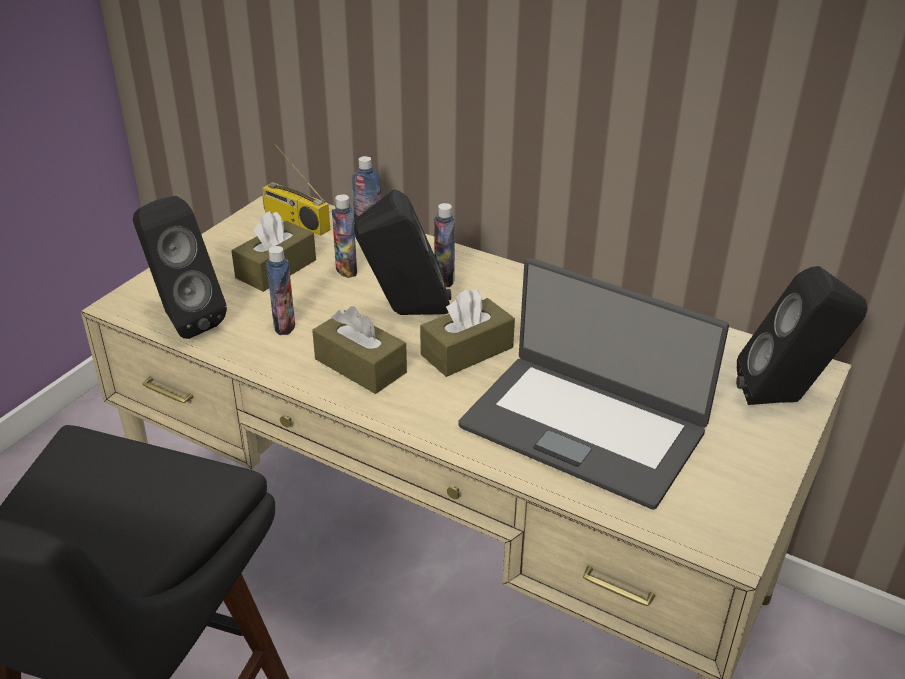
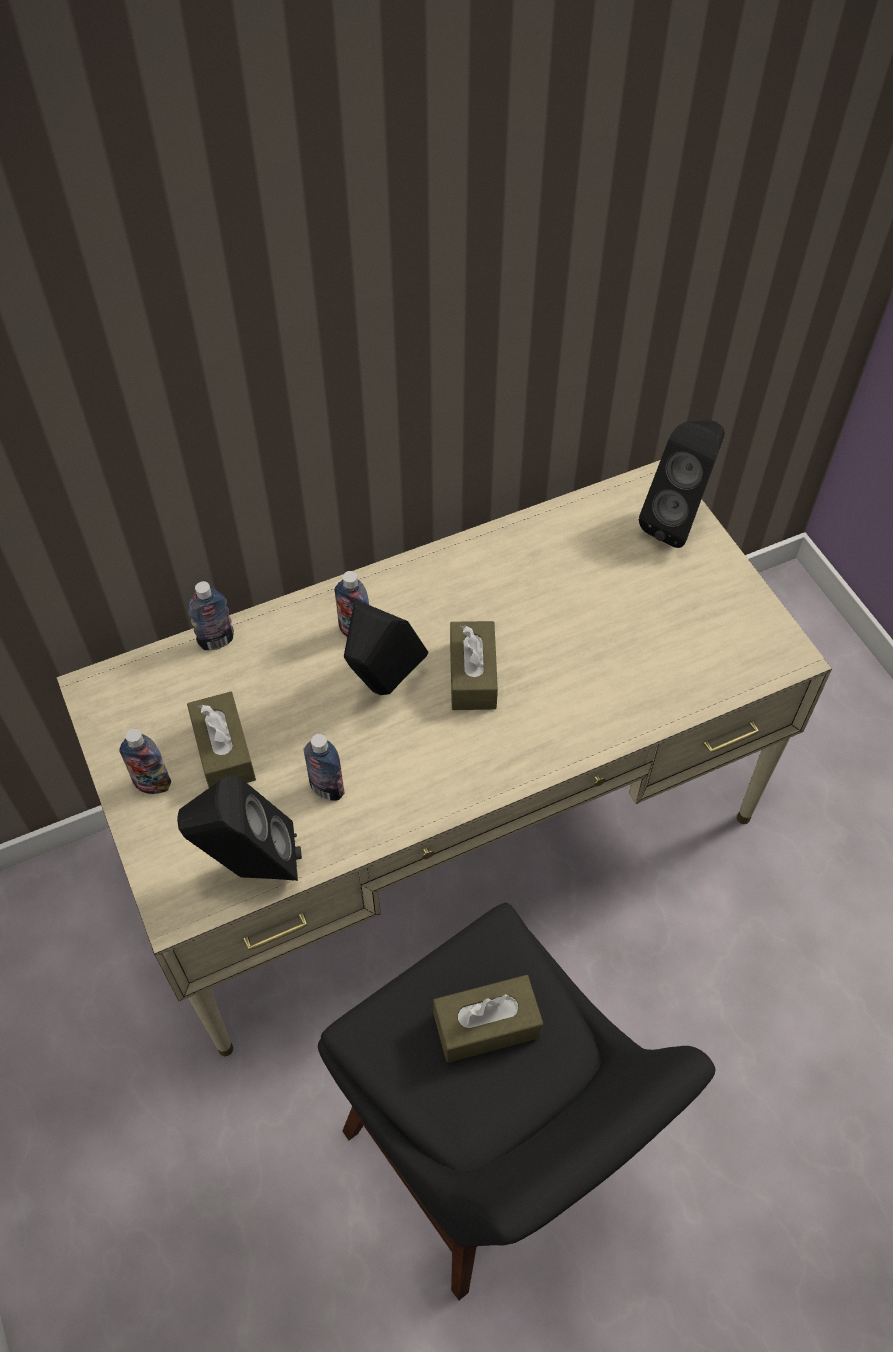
camera: 55 degrees left, 20 degrees up
(295, 221) = (147, 693): radio -> none
(346, 270) = (275, 696): bottle -> bottle (152, 784)
(360, 366) = (434, 761): brown tissue box -> brown tissue box (486, 1025)
(583, 427) = (621, 658): laptop -> none

